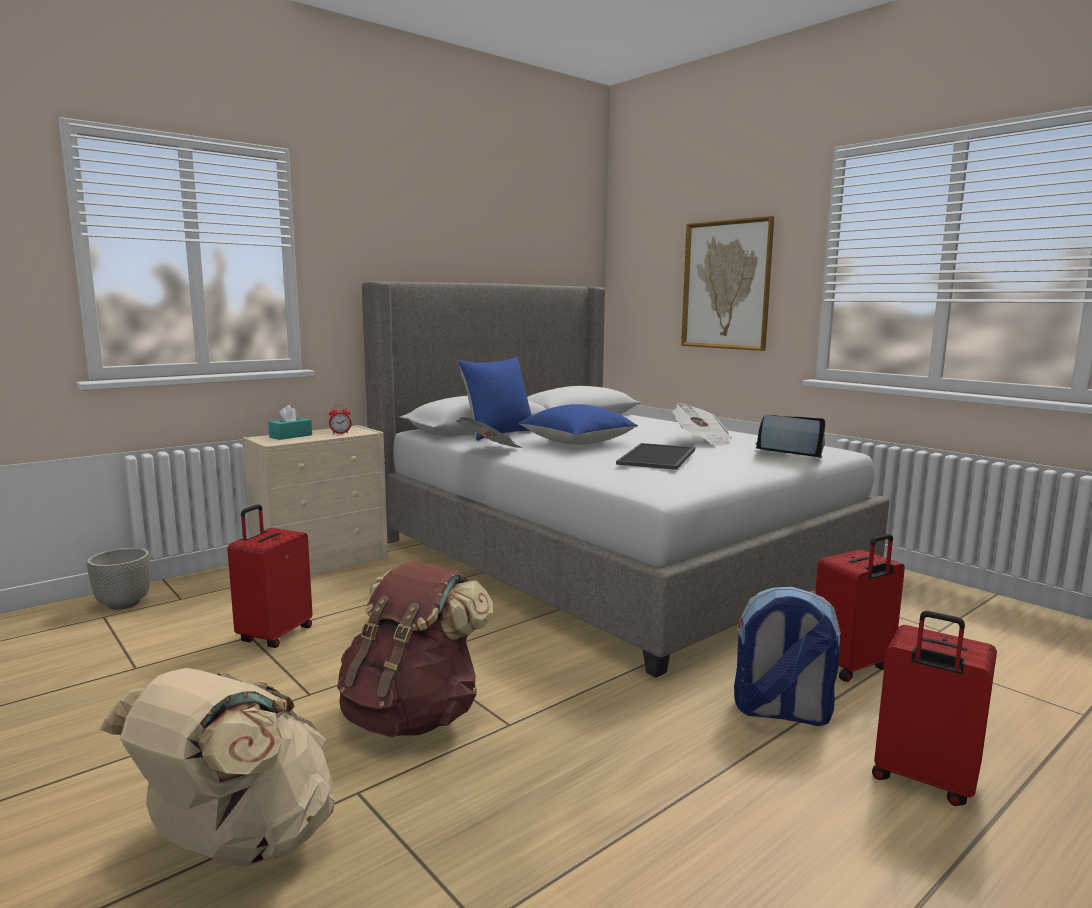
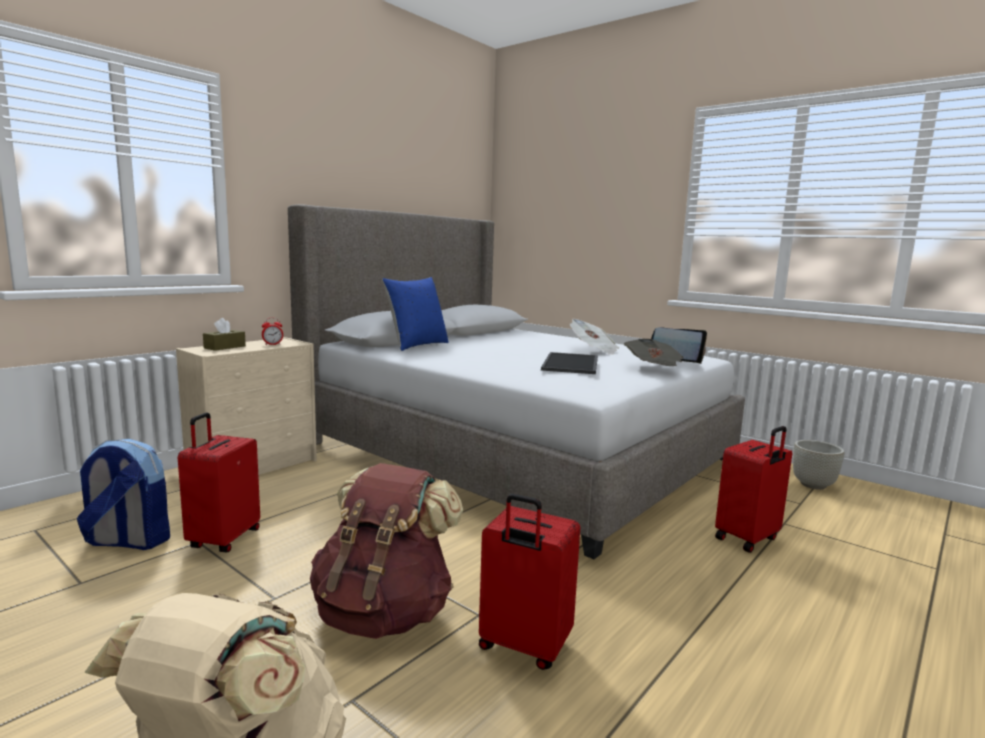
camera: 10 degrees left, 0 degrees up
(124, 604) = (55, 516): grey planter -> grey planter (813, 485)
(291, 436) = (225, 347): turquoise tissue box -> brown tissue box
(490, 450) = (419, 359): newspaper -> newspaper (654, 369)
(577, 443) = (492, 352): blue pillow -> none
(726, 285) = (600, 221): picture -> none
(781, 712) = (709, 584): backpack -> backpack (128, 541)
(923, 781) = (848, 638): red suitcase -> red suitcase (523, 647)

